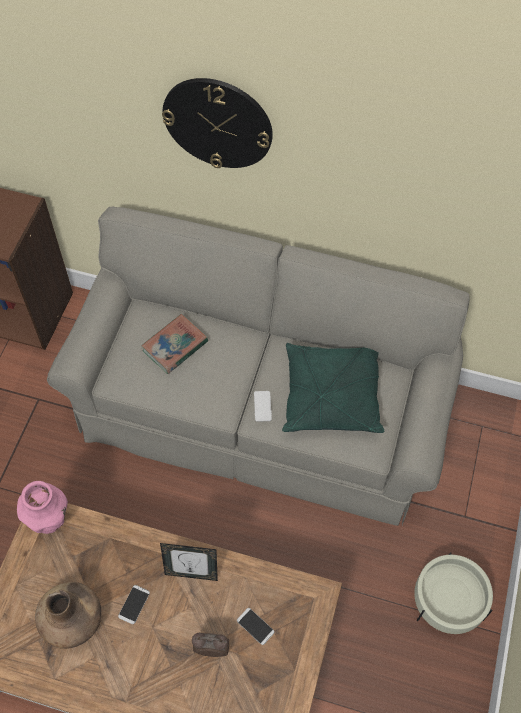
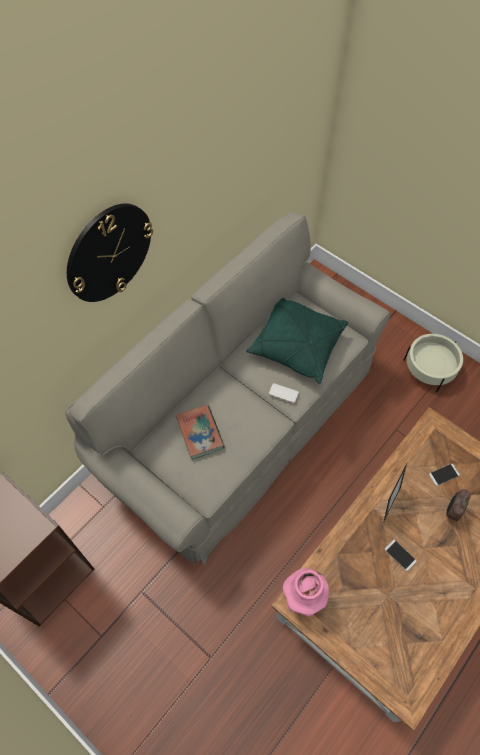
camera: 65 degrees left, 0 degrees up
(73, 621) = (399, 608): brown vase -> none

